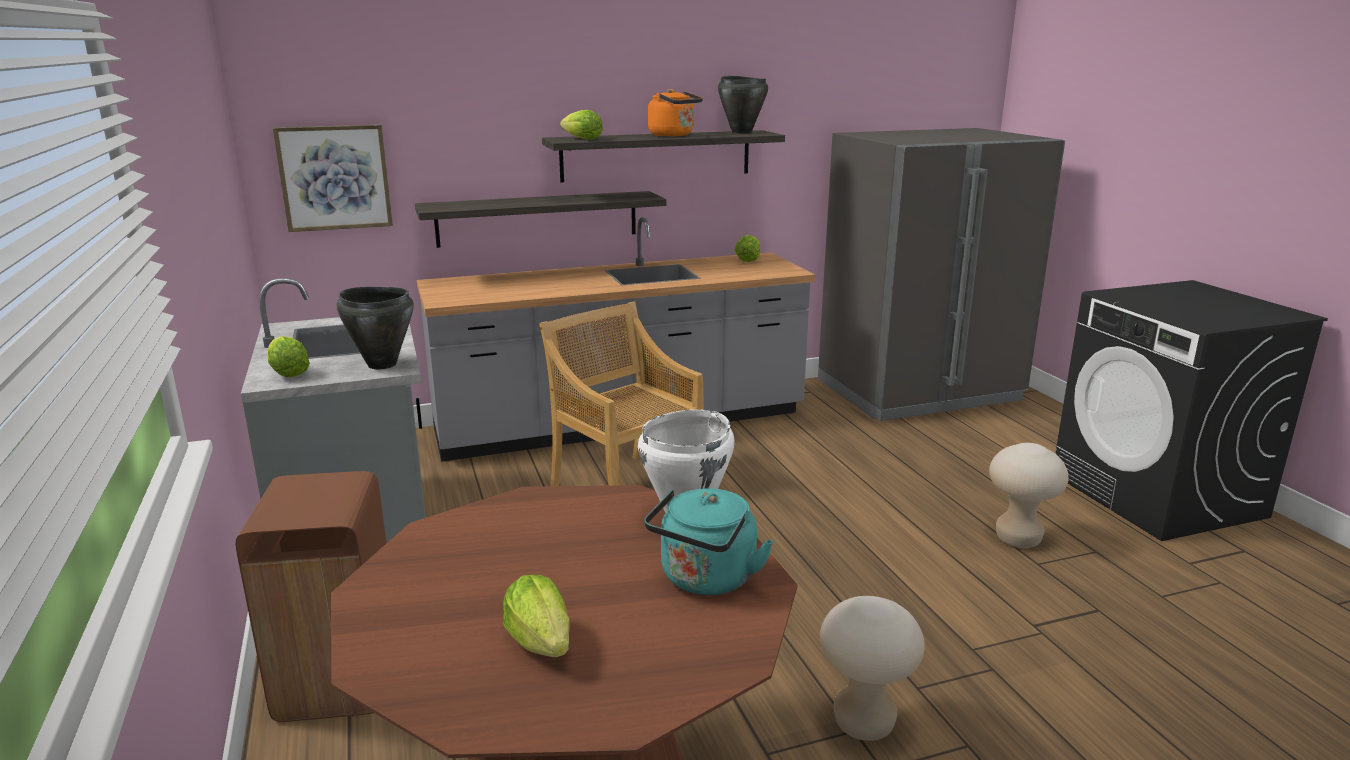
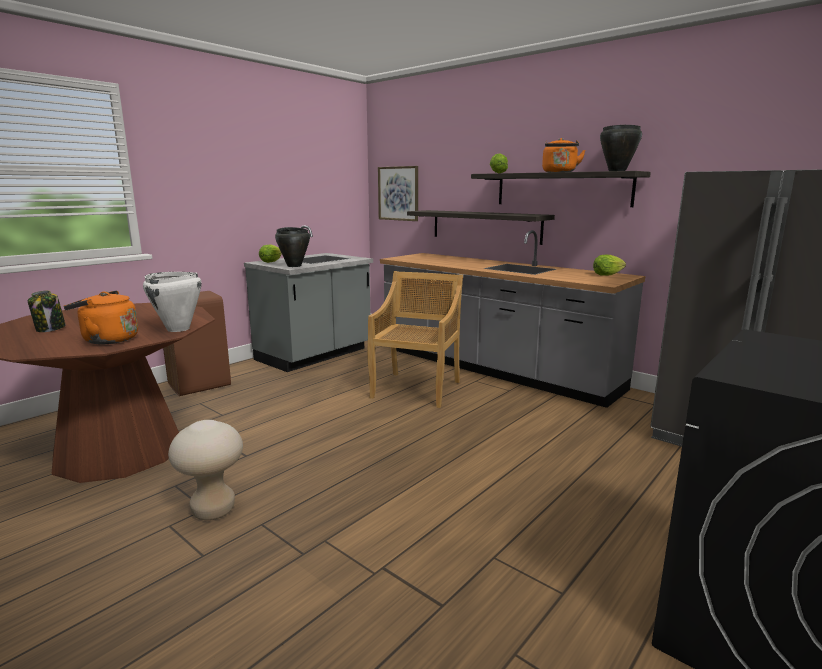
camera: 60 degrees right, 5 degrees down
(541, 642) = (50, 329): lettuce -> jar
(706, 580) = (107, 340): turquoise kettle -> orange kettle
(1018, 539) = (528, 540): beige stool -> none

